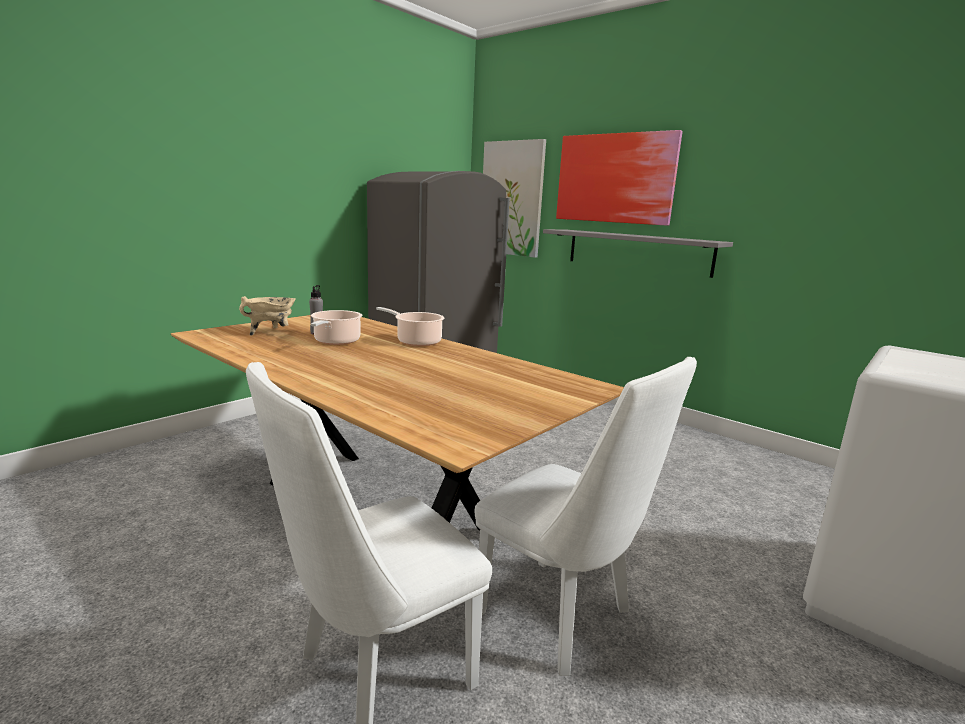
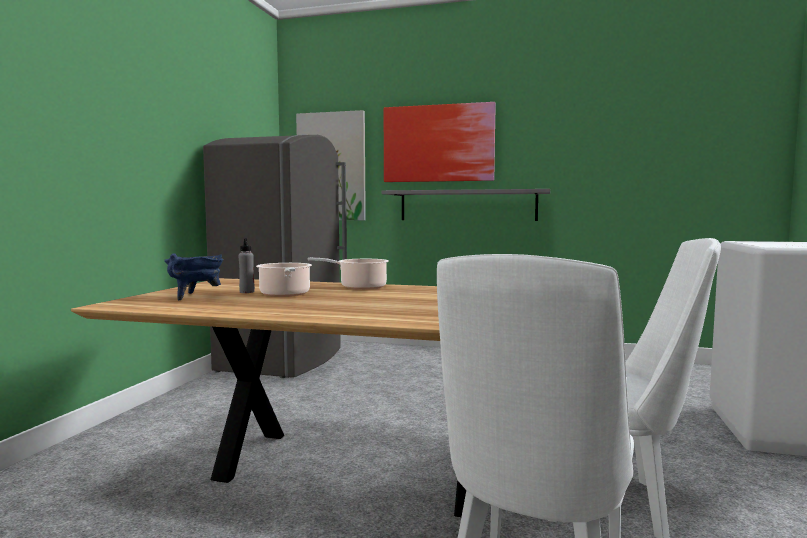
camera: 25 degrees left, 10 degrees down
(271, 332) = (196, 296): beige cooking pot -> blue cooking pot

